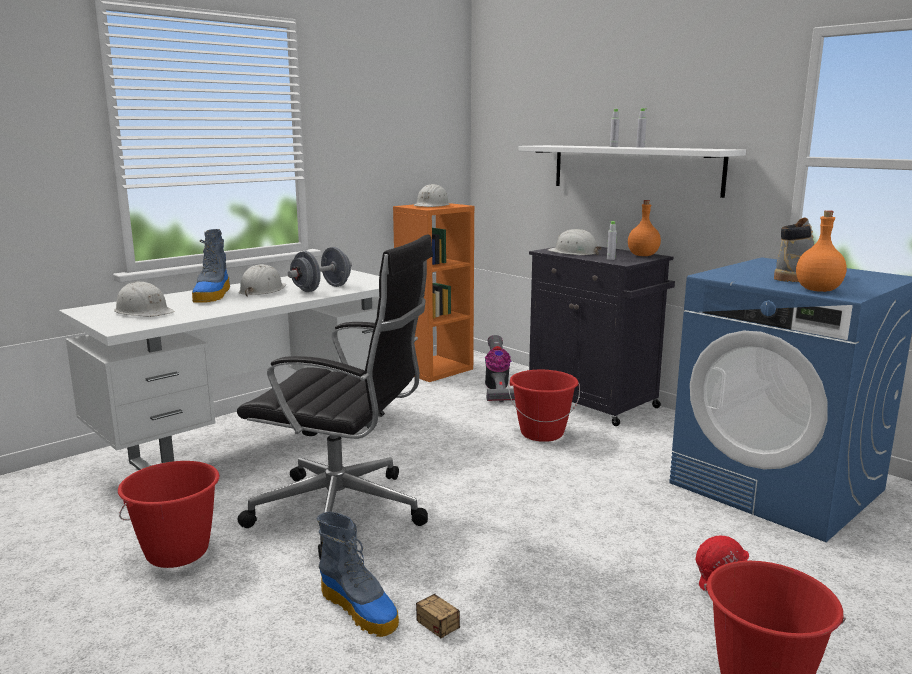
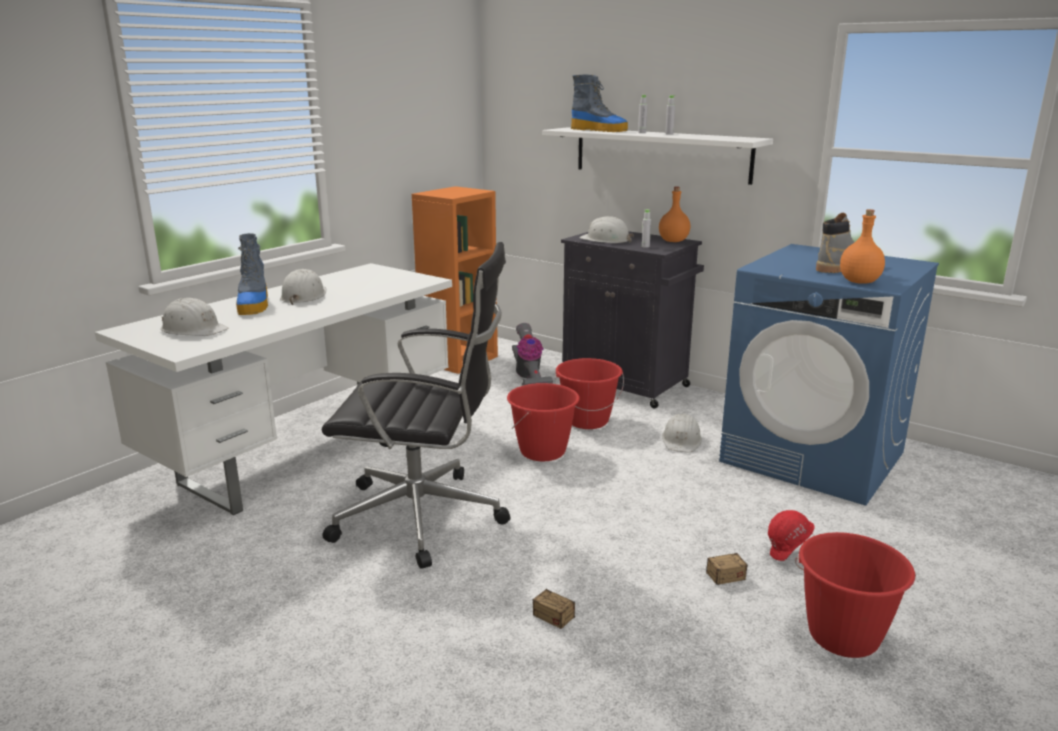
camera: 10 degrees left, 5 degrees up
(177, 552) = (272, 574): red bucket -> red bucket (543, 451)
(321, 289) = (365, 291): grey dumbbell -> none
(360, 609) = (476, 610): boot -> boot (599, 130)
(432, 205) = (452, 192): white hard hat -> white hard hat (681, 440)
(616, 604) = (705, 580): none -> storage box

